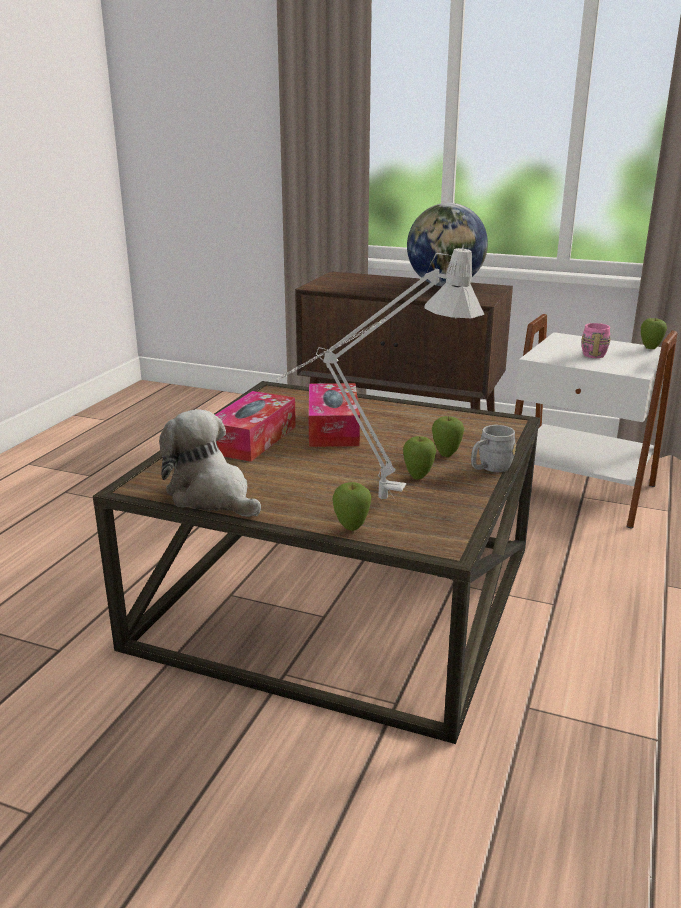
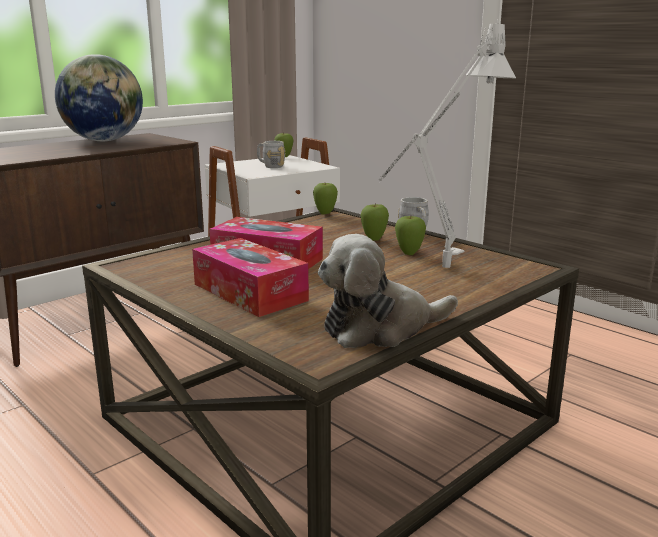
camera: 65 degrees left, 5 degrees down
(351, 528) = (494, 286): apple -> apple (325, 214)
(593, 353) = (270, 166): pink mug -> grey mug

